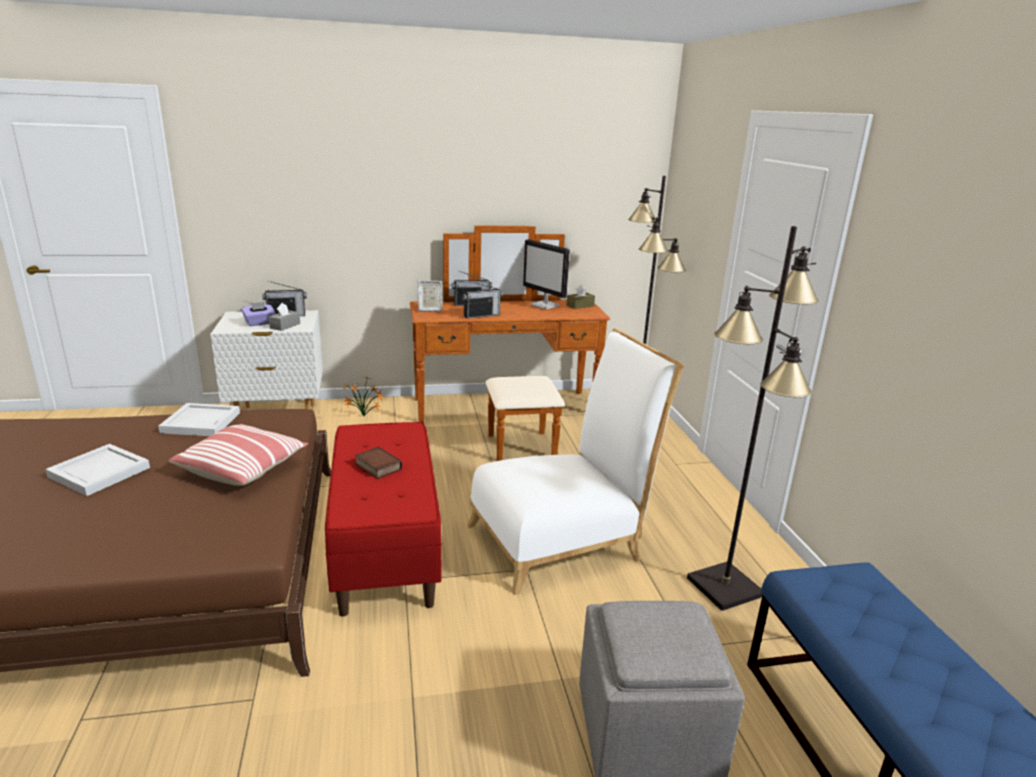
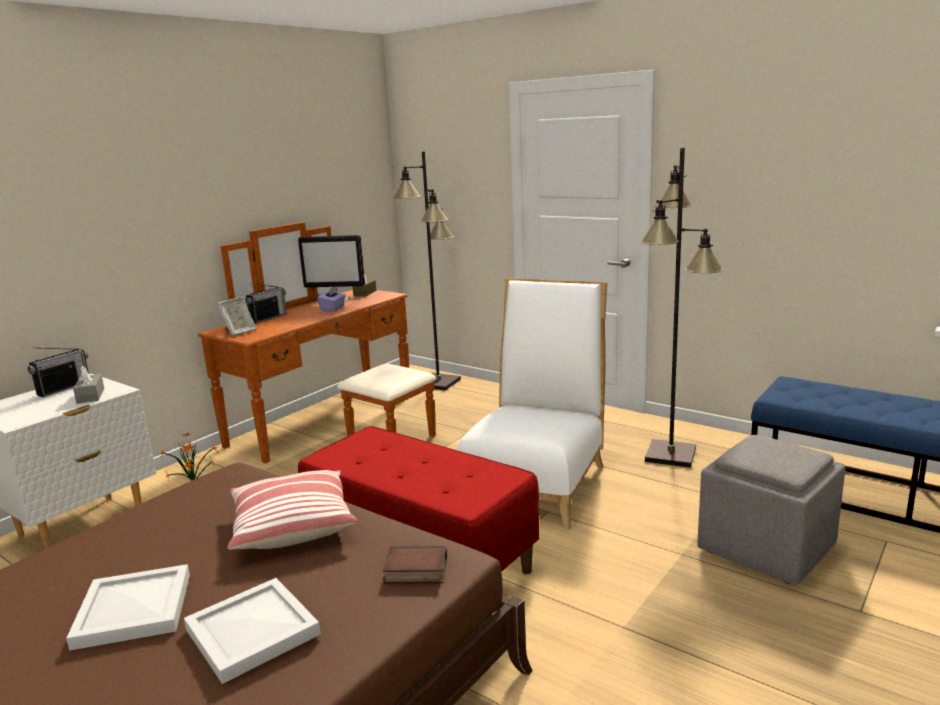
camera: 40 degrees left, 5 degrees down
(199, 423) = (141, 522): white tray -> white tray (251, 633)
(260, 323) = (48, 404): purple tissue box -> purple tissue box (333, 309)
(376, 467) = (408, 468): book -> book (415, 572)
(481, 315) = (301, 322): radio -> none

